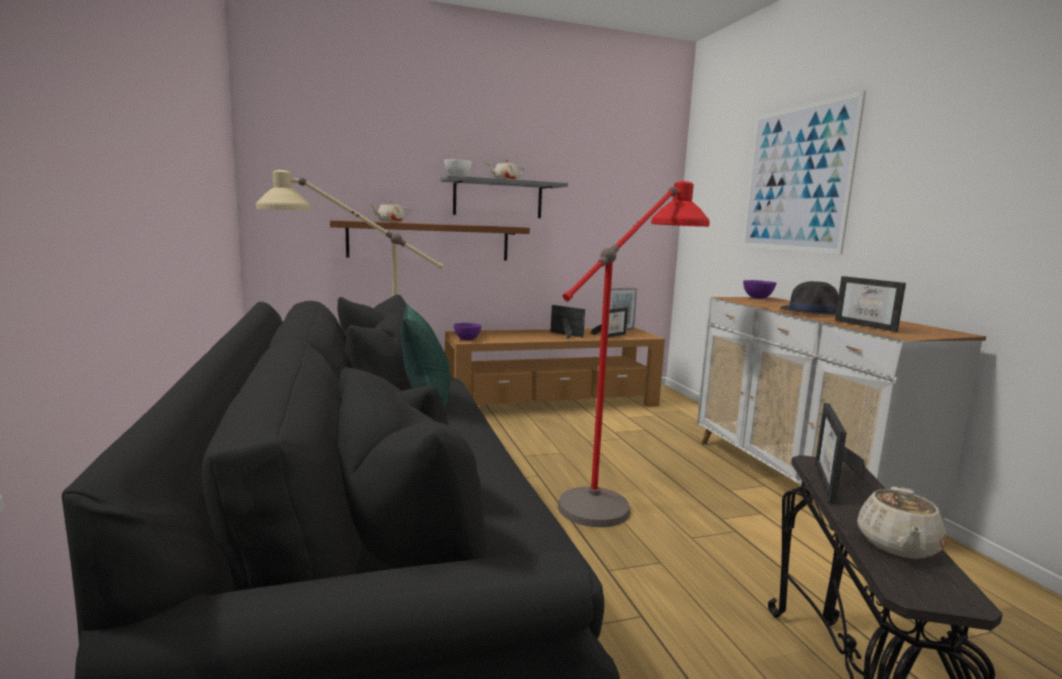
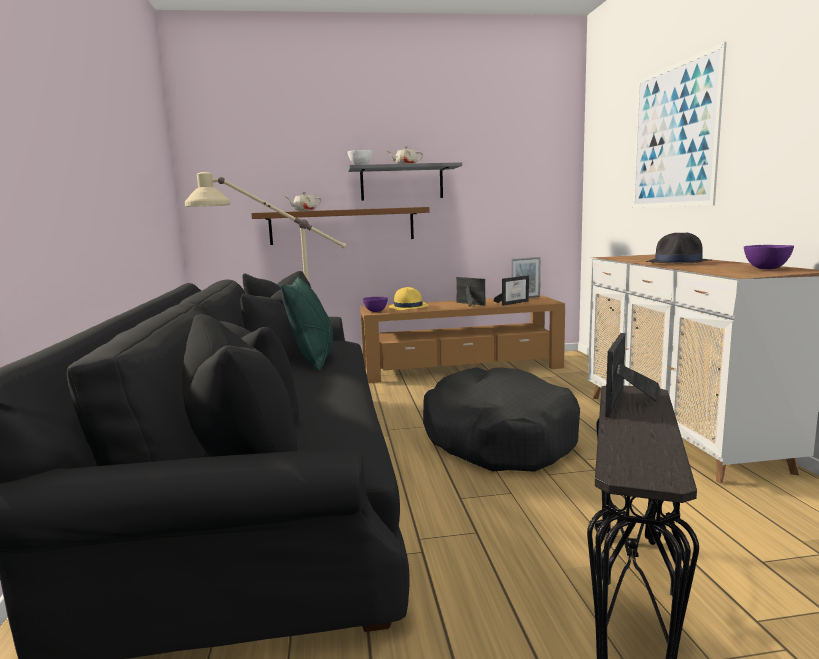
camera: 10 degrees right, 0 degrees up
(500, 335) = (408, 307): none -> yellow hat
(622, 492) = (498, 438): red floor lamp -> black dog bed
(757, 298) = (639, 255): purple bowl -> purple bowl (765, 269)
(870, 326) = (720, 269): picture frame -> none
(897, 545) = (642, 445): beige teapot -> none

